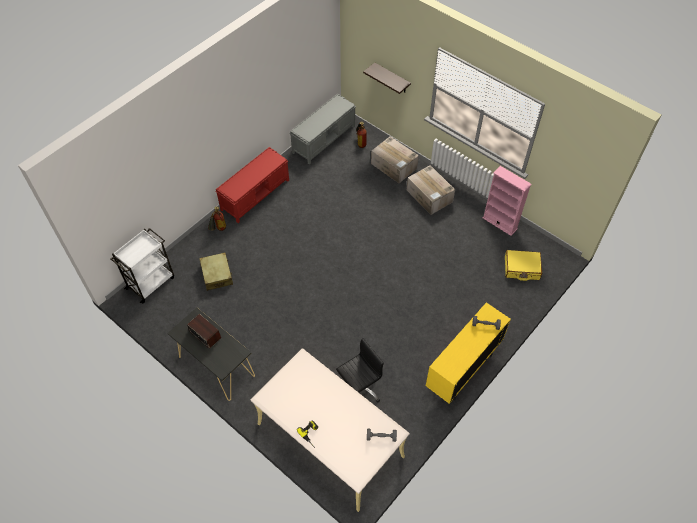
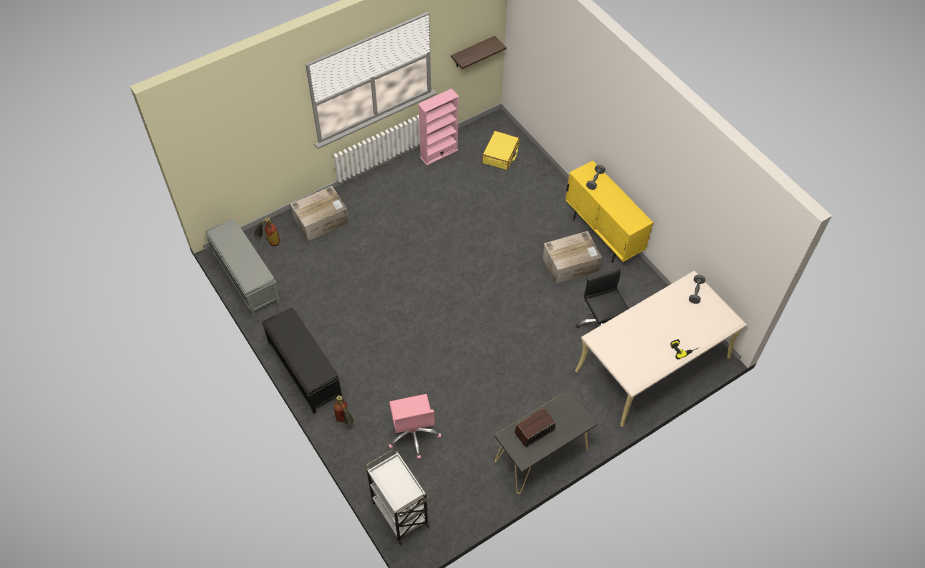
camera: 75 degrees left, 0 degrees up
(217, 275) = (413, 434): beige suitcase -> pink office chair
(255, 194) = (304, 369): red bench -> black bench
(392, 78) = (261, 148): shelf -> shelf (472, 52)
(430, 196) = (379, 200): cardboard box -> cardboard box (571, 263)

